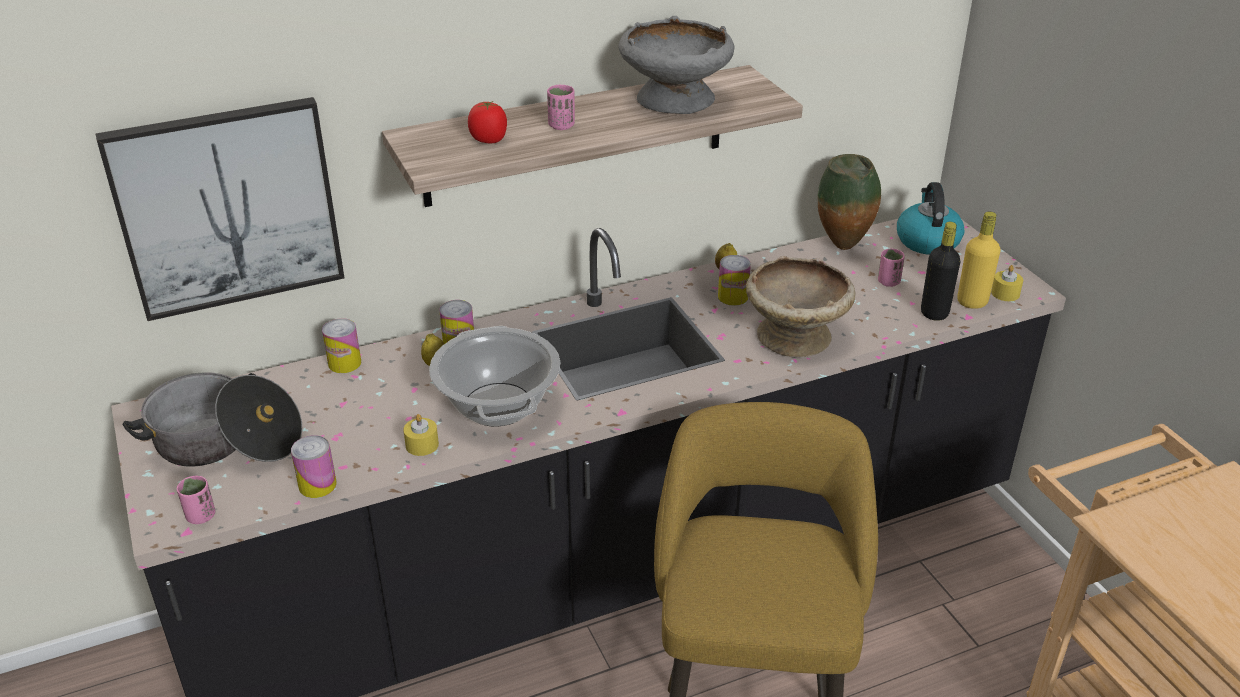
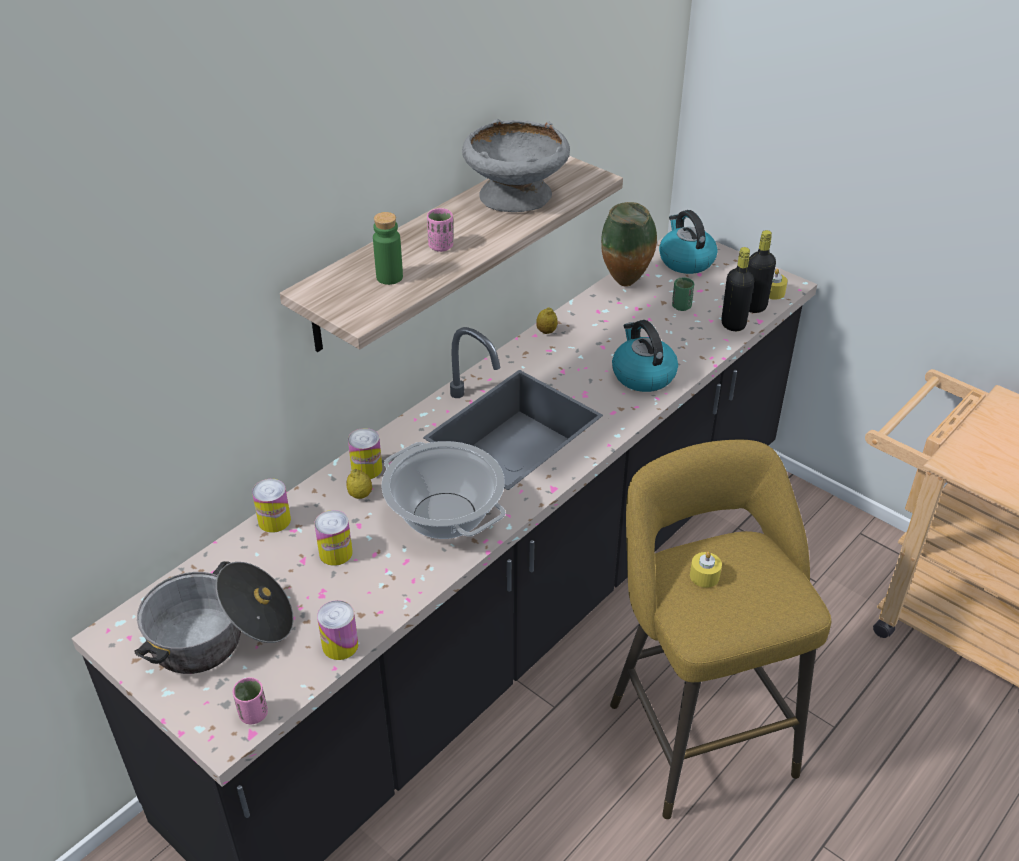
camera: 25 degrees left, 5 degrees up
(227, 207) = (156, 408): picture -> none
(422, 445) = (406, 575): yellow candle -> yellow candle (704, 576)
(489, 140) = (389, 277): tomato -> green bottle
(733, 297) = (569, 355): can -> can (335, 553)
(795, 335) = (642, 375): beige bowl -> kettle
(888, 282) = (681, 306): pink cup -> green cup
(972, 302) = (754, 307): yellow bottle -> black bottle

